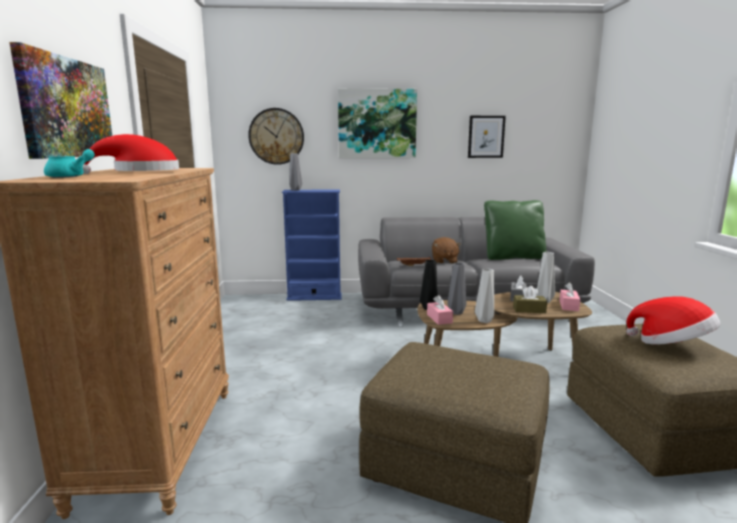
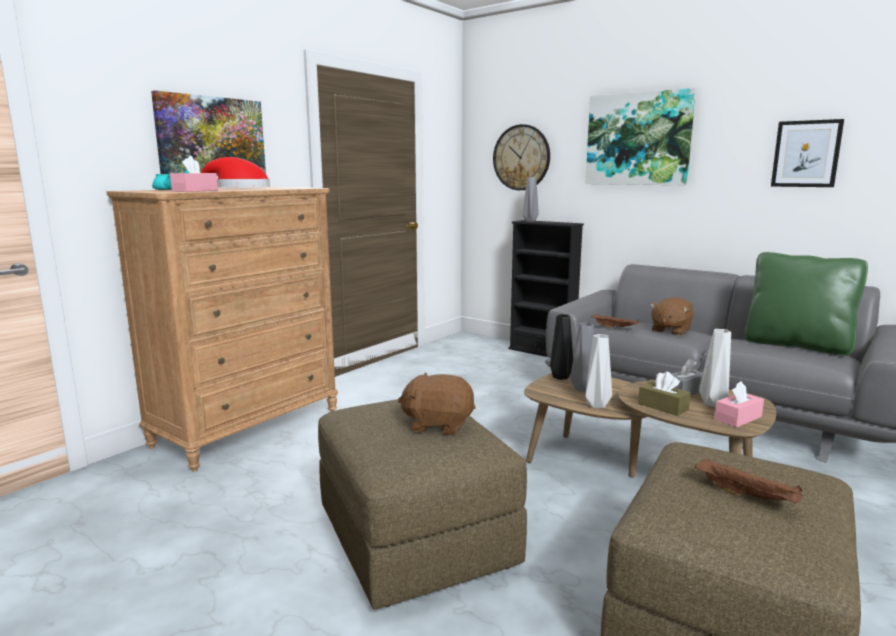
camera: 40 degrees right, 0 degrees up
(314, 297) = (542, 352): blue bookcase -> black bookcase
(439, 319) = (548, 389): pink tissue box -> pink tissue box (195, 191)
(470, 363) = (438, 425): none -> brown plush toy
(671, 345) = (747, 496): hat -> brown tray

